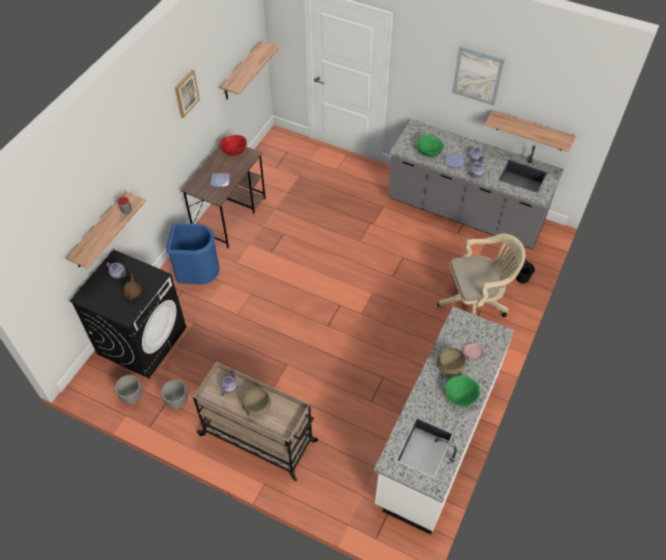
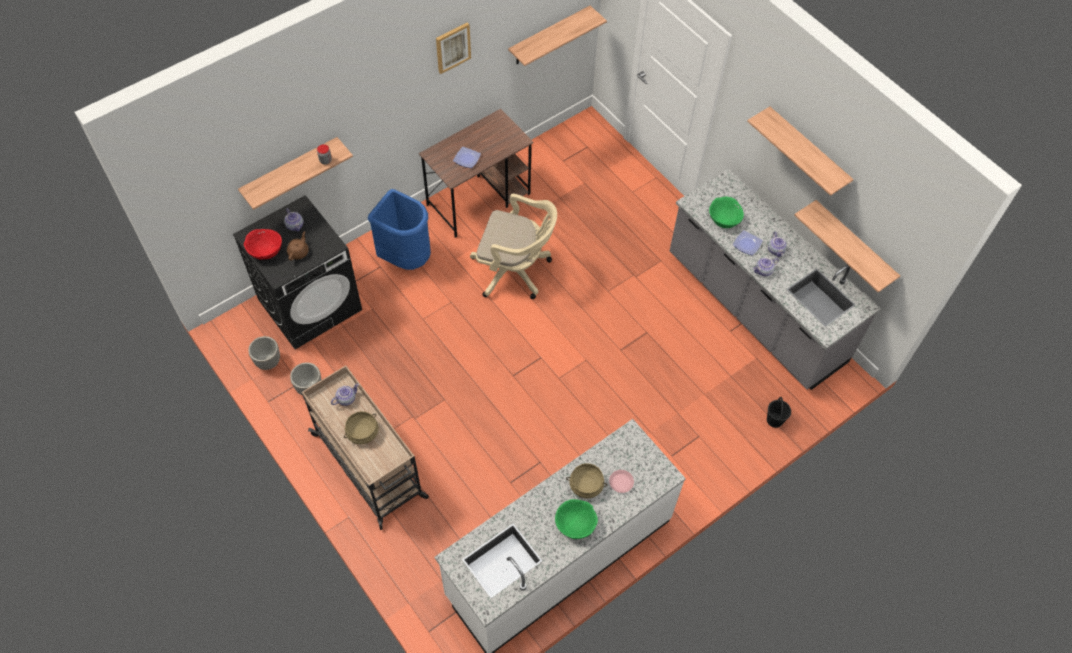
camera: 25 degrees right, 5 degrees up
(234, 150) = (503, 127): red bowl -> red bowl (265, 250)
(476, 302) = (700, 423): beige office chair -> beige office chair (515, 271)
(477, 75) = (807, 152): picture -> shelf

